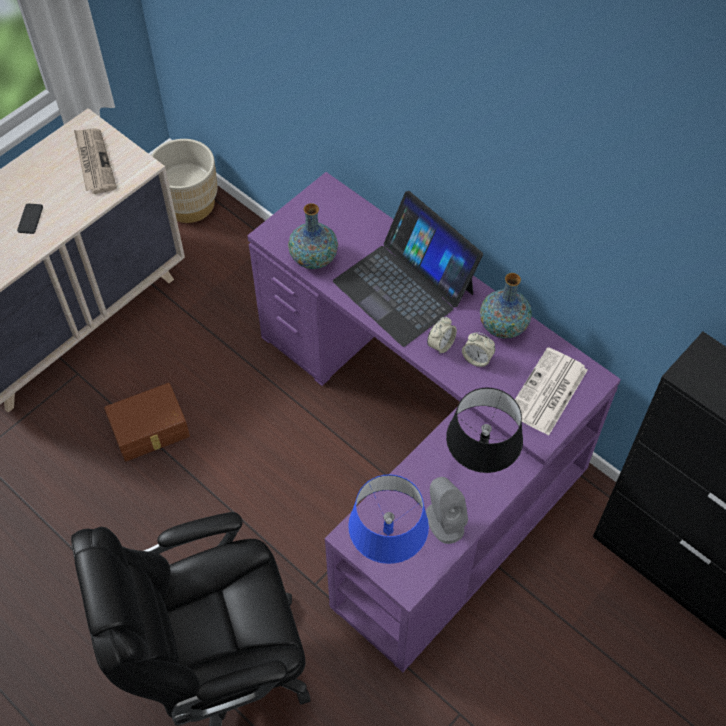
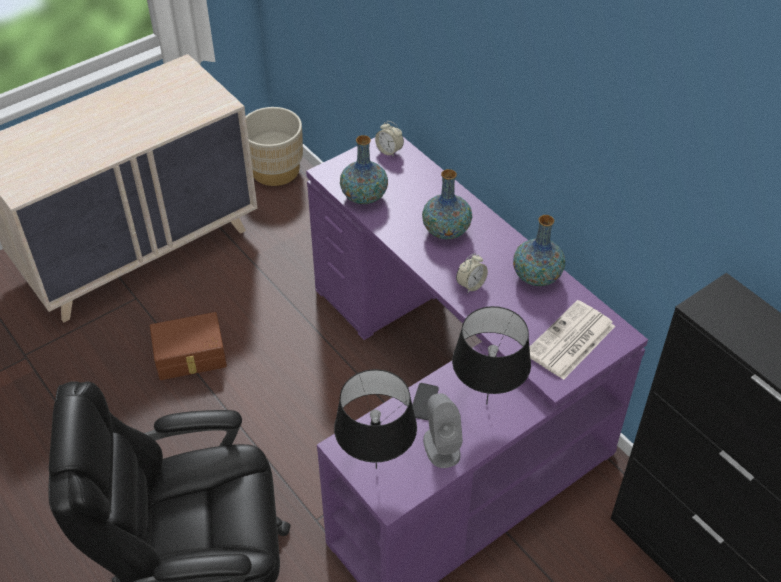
camera: 10 degrees right, 10 degrees down
(30, 219) = (110, 133): phone -> phone (424, 402)
(94, 162) = (181, 95): newspaper -> none
(387, 553) = (377, 467): blue table lamp -> black table lamp
(404, 286) = (446, 231): laptop -> vase
(477, 358) = (504, 302): alarm clock -> alarm clock (389, 151)

